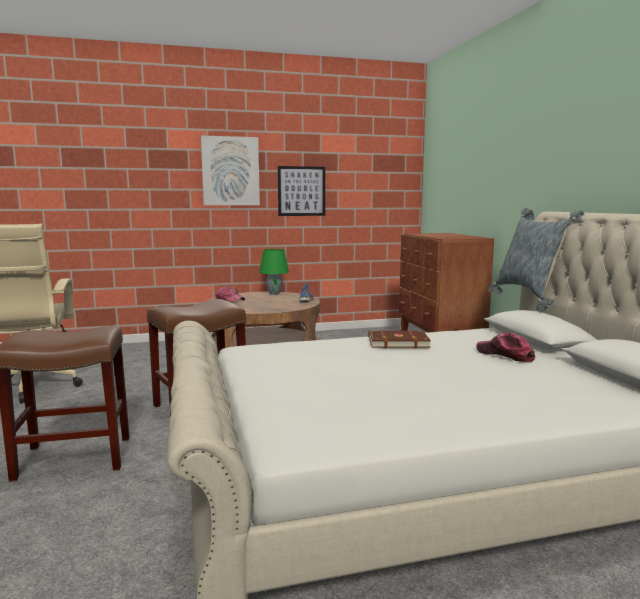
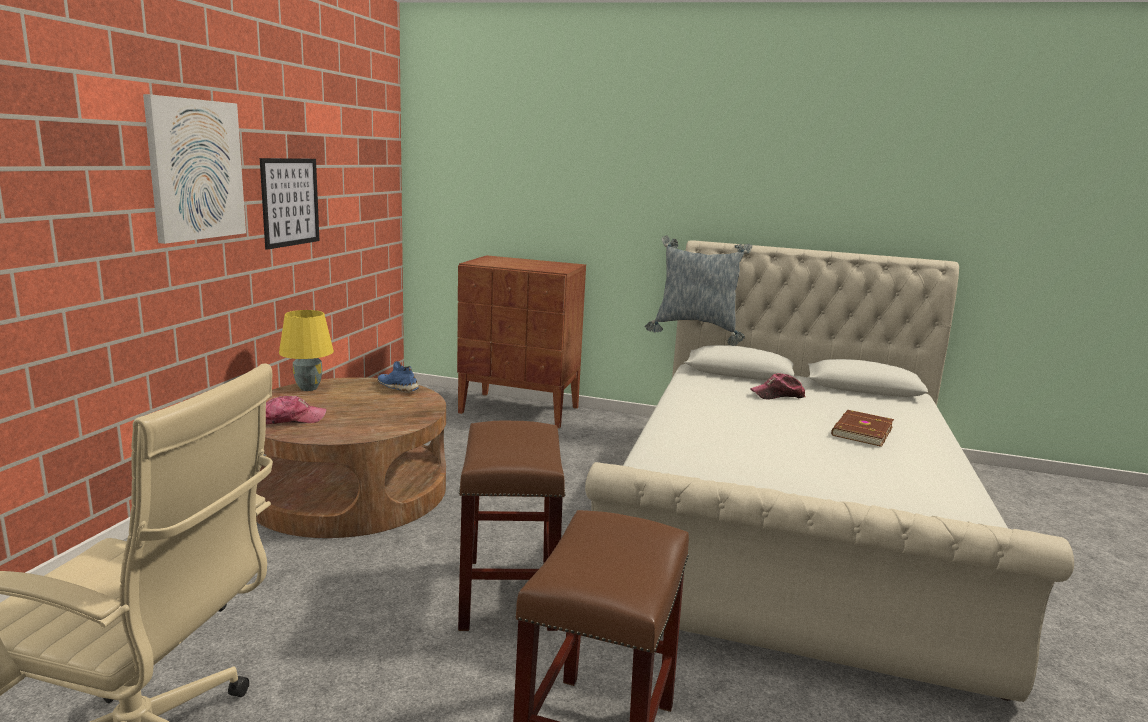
camera: 60 degrees left, 5 degrees up
(274, 293) = (308, 388): green table lamp -> yellow table lamp
(397, 342) = (702, 411): brown book -> brown book (860, 431)

